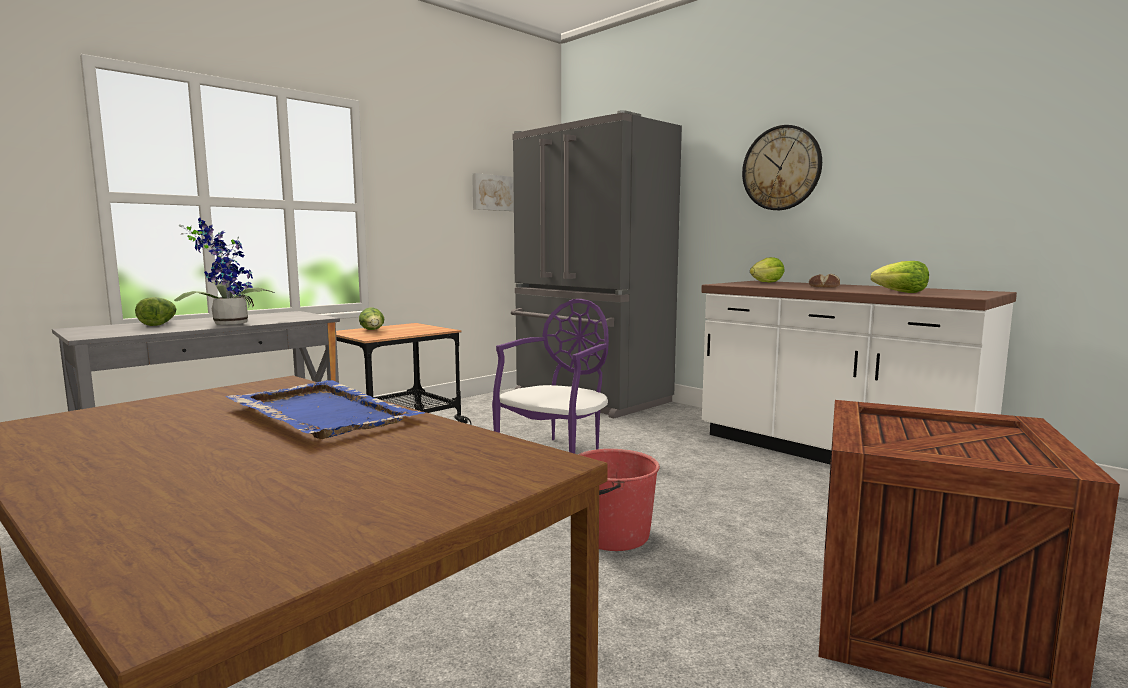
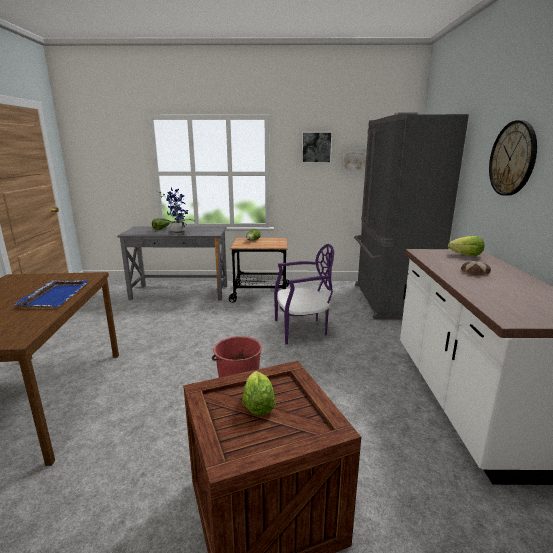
camera: 45 degrees right, 10 degrees up
(436, 167) = (316, 147): none -> picture
(901, 292) = (486, 297): lettuce -> lettuce (258, 405)

